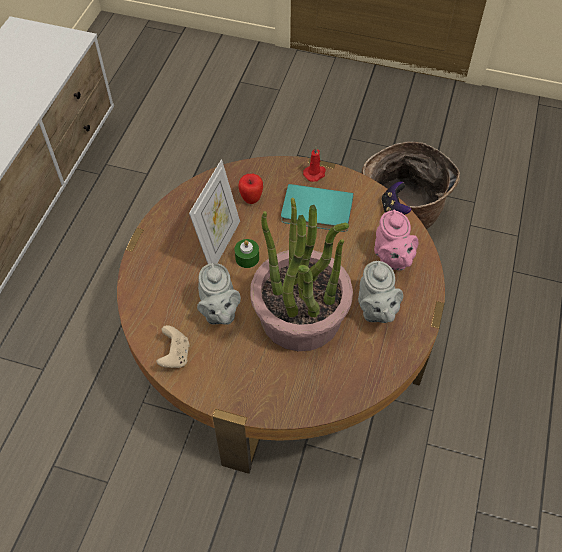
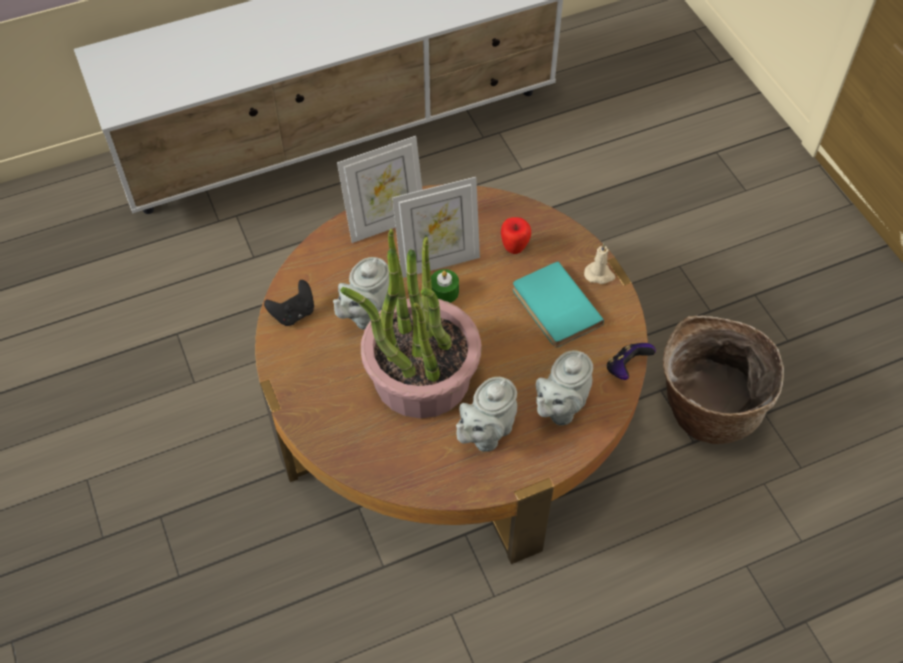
camera: 50 degrees right, 0 degrees up
(157, 251) = (385, 223): none -> picture frame
(175, 355) = (294, 313): beige game controller -> black game controller
(315, 173) = (599, 275): red candle -> beige candle
(392, 260) = (560, 407): pink teapot -> grey teapot

